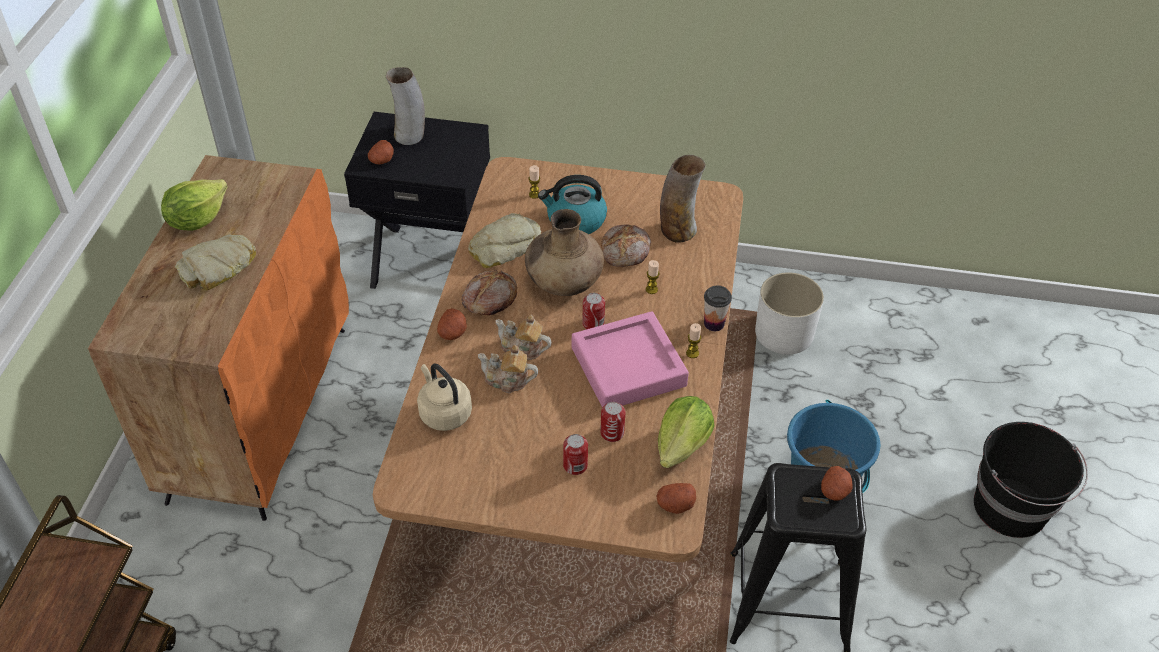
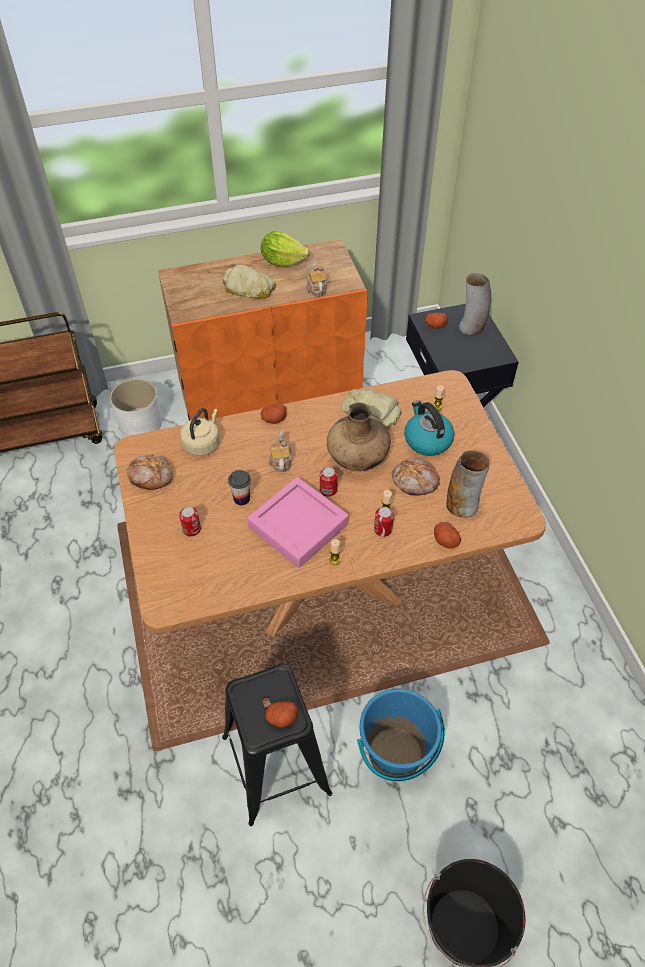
camera: 65 degrees right, 5 degrees up
(489, 299) = (316, 425): bread -> bread (151, 476)
(507, 380) = (247, 464): teapot -> teapot (316, 288)
(612, 433) = (231, 539): can -> can (383, 529)
(675, 505) = (183, 600): potato -> potato (445, 540)
(682, 446) = (240, 585): lettuce -> none
(714, 323) = (374, 563): cup -> cup (241, 498)
(783, 333) = (541, 670): white planter -> white planter (140, 423)

